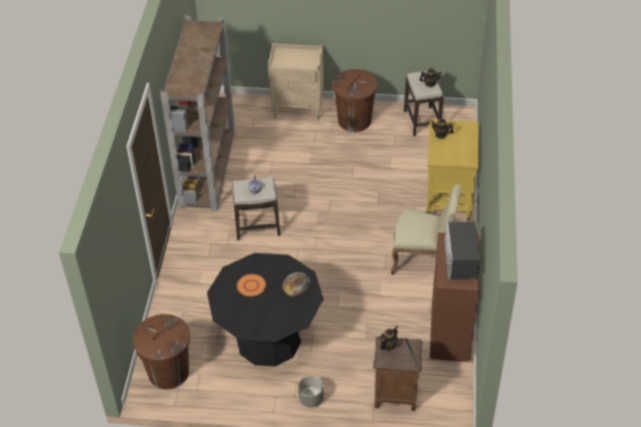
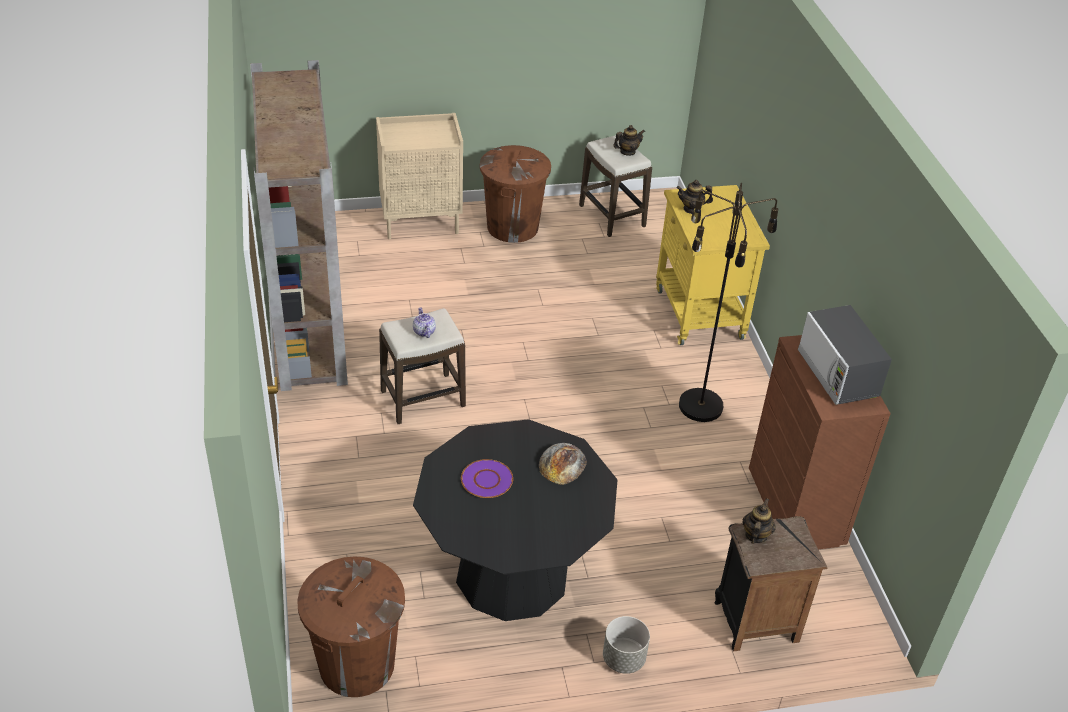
camera: 20 degrees left, 5 degrees down
(251, 285) = (487, 479): orange plate -> purple plate
(421, 259) = (700, 405): beige chair -> floor lamp

